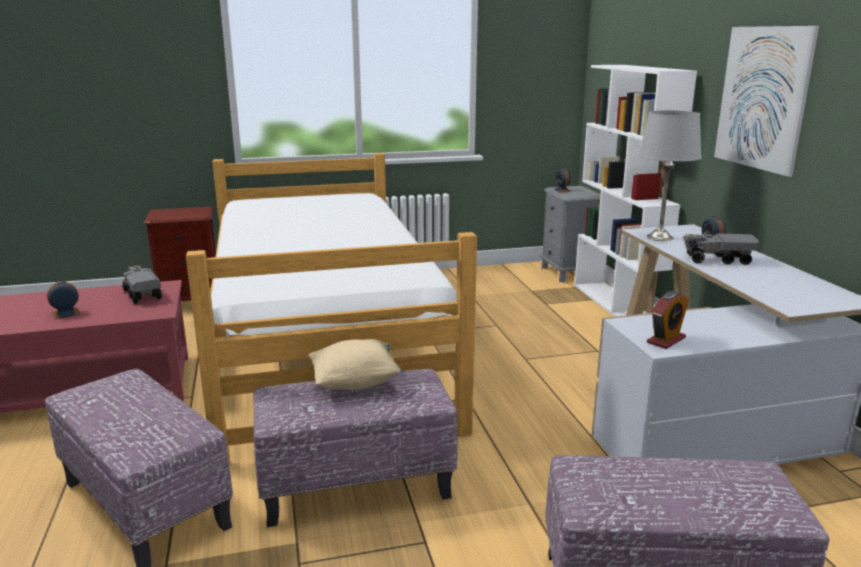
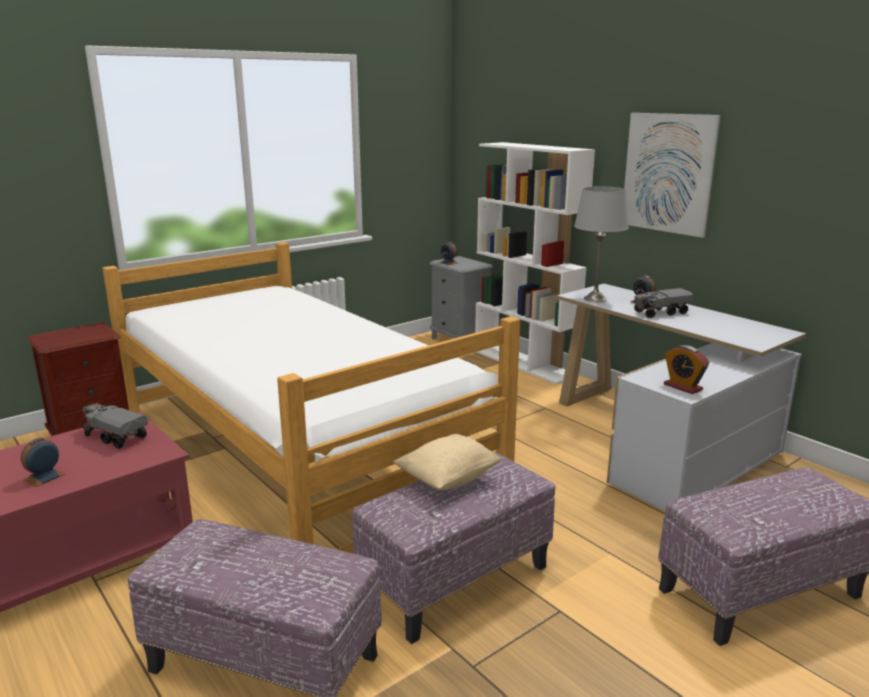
camera: 25 degrees left, 0 degrees up
(666, 340) = (682, 387): alarm clock -> alarm clock turned 120 degrees clockwise

